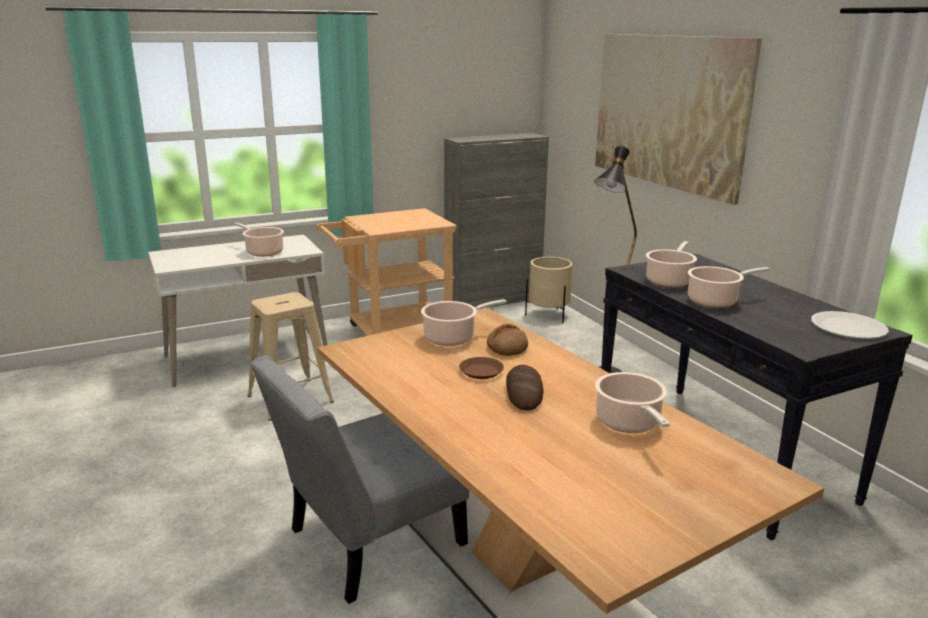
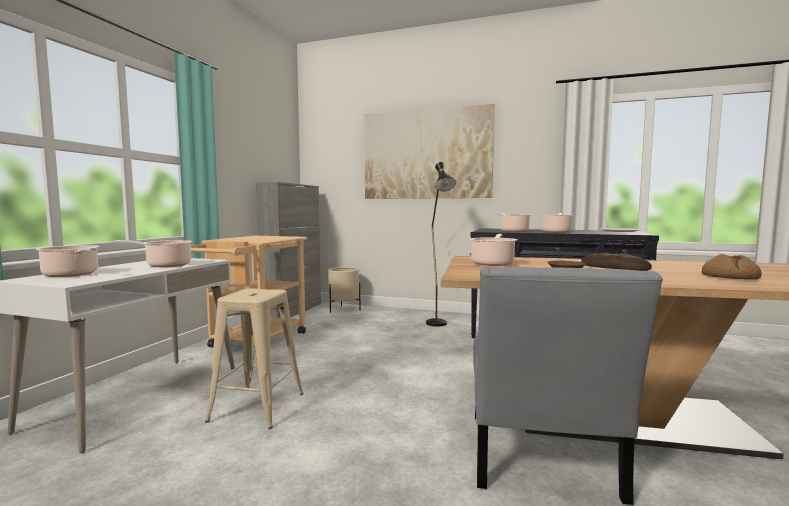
camera: 45 degrees left, 15 degrees down
(507, 348) = (532, 261): bread -> bread (730, 277)
(629, 423) = (685, 265): cooking pot -> cooking pot (72, 274)

